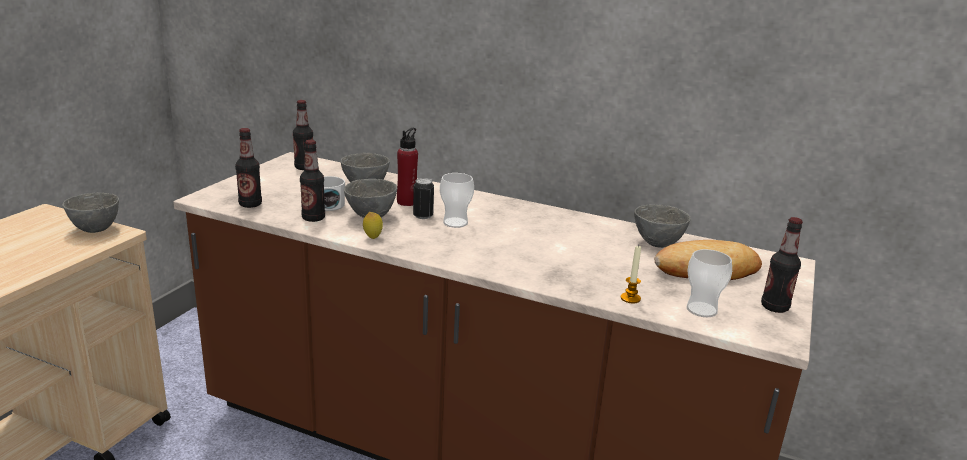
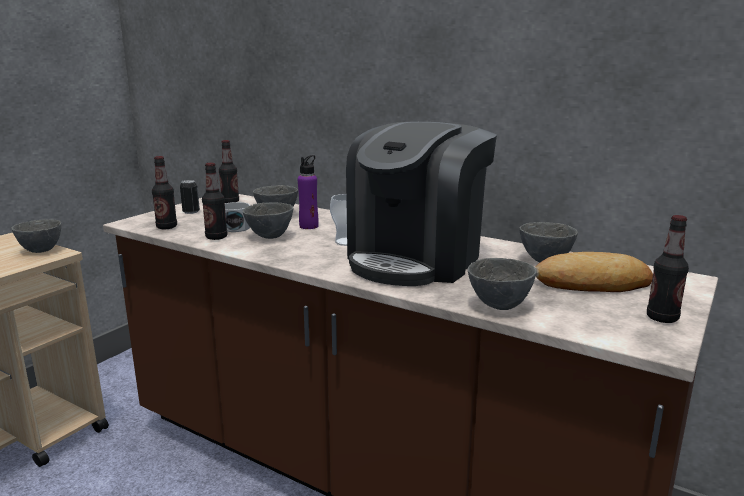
camera: 10 degrees right, 5 degrees down
(372, 237) = (262, 252): lemon -> none
(407, 202) = (309, 226): red bottle -> purple bottle
(423, 216) = (318, 236): can -> can (191, 212)
(534, 244) = (416, 259): none -> coffee machine
(630, 298) = (500, 306): candle -> grey bowl
(701, 310) = (577, 318): cup -> none

